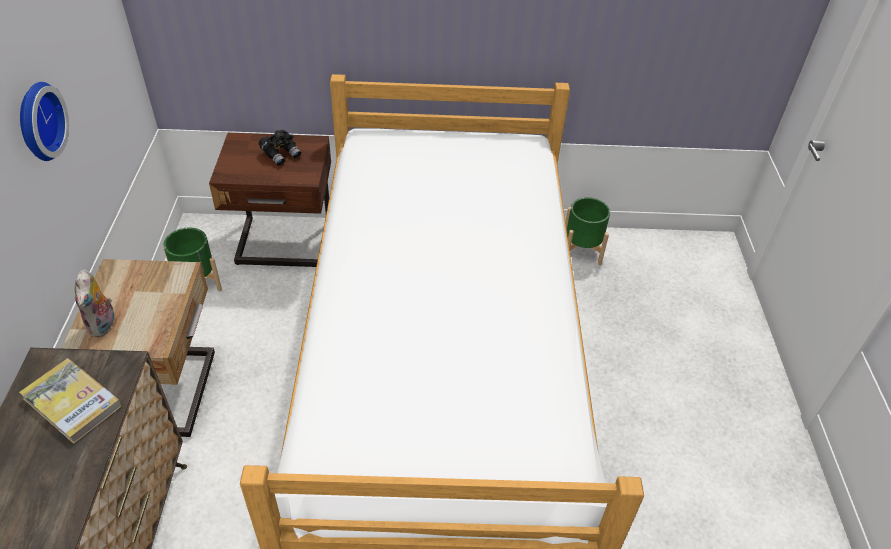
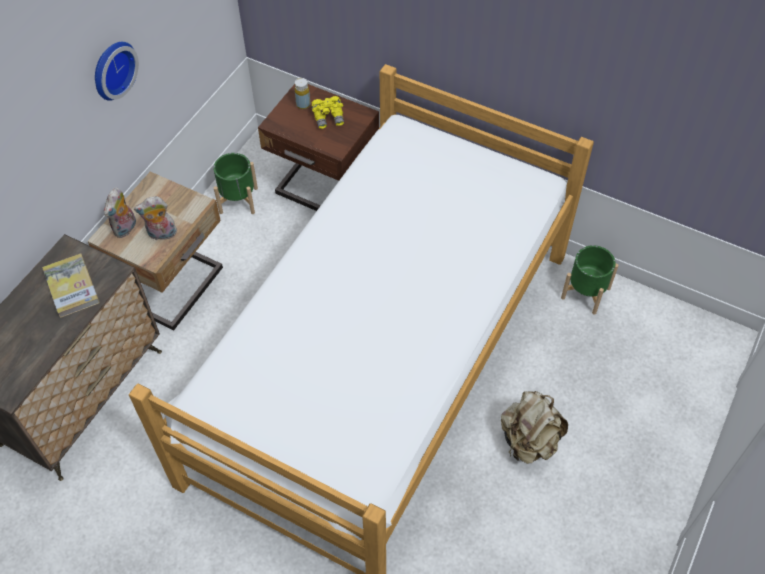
camera: 30 degrees right, 10 degrees up
(153, 316) = (161, 234): none -> plush toy
(247, 151) = (303, 104): none -> yellow bottle
(281, 154) = (329, 118): black binoculars -> yellow binoculars
(621, 393) = (529, 441): none -> beige backpack

